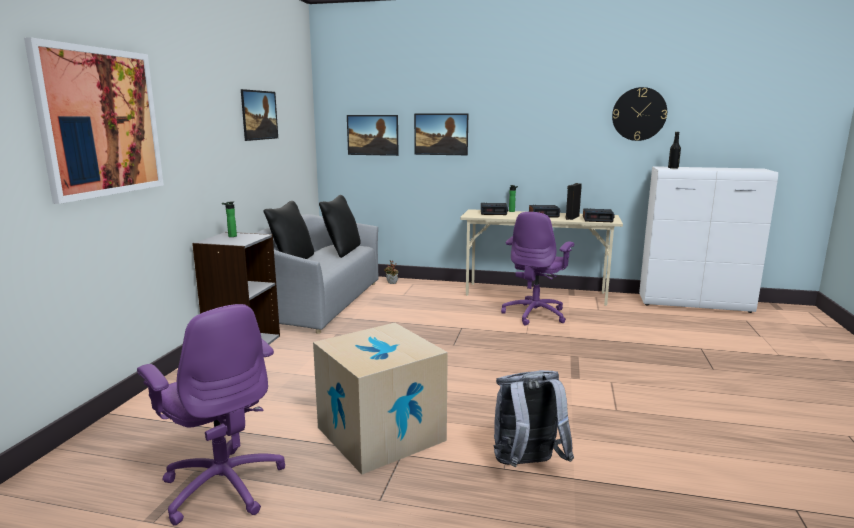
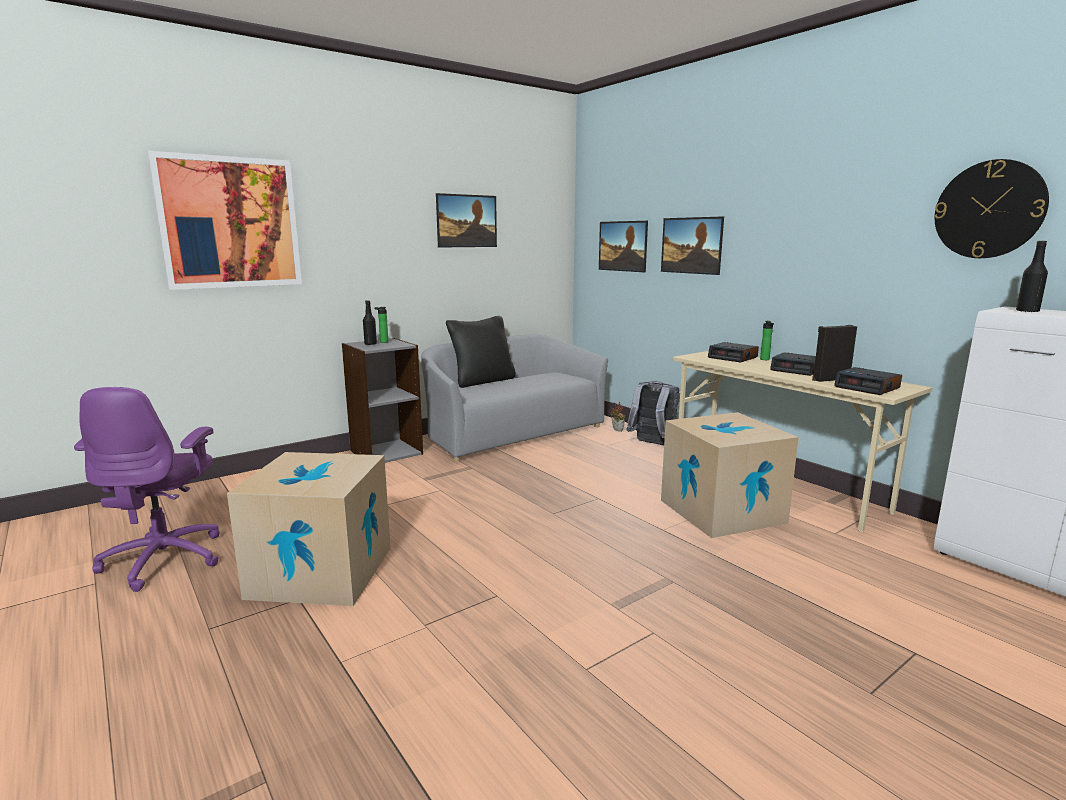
camera: 40 degrees right, 0 degrees up
(226, 239) = (370, 344): none -> black bottle
(342, 251) = (550, 379): black pillow -> none
(526, 465) = (364, 672): grey backpack -> grey backpack (652, 444)
(535, 314) = (722, 511): purple office chair -> cardboard box

